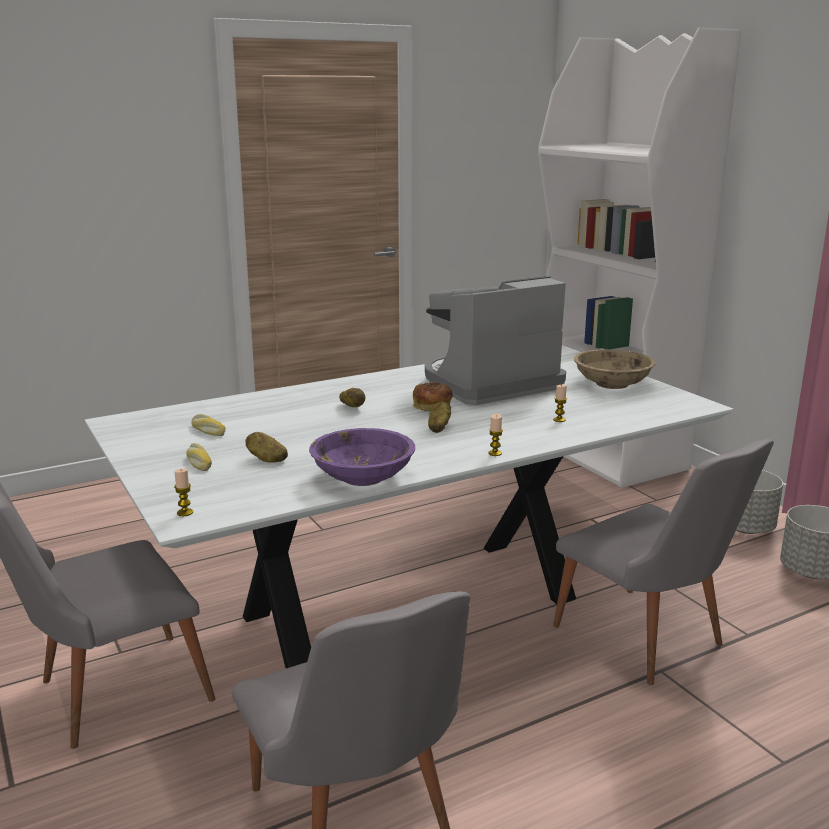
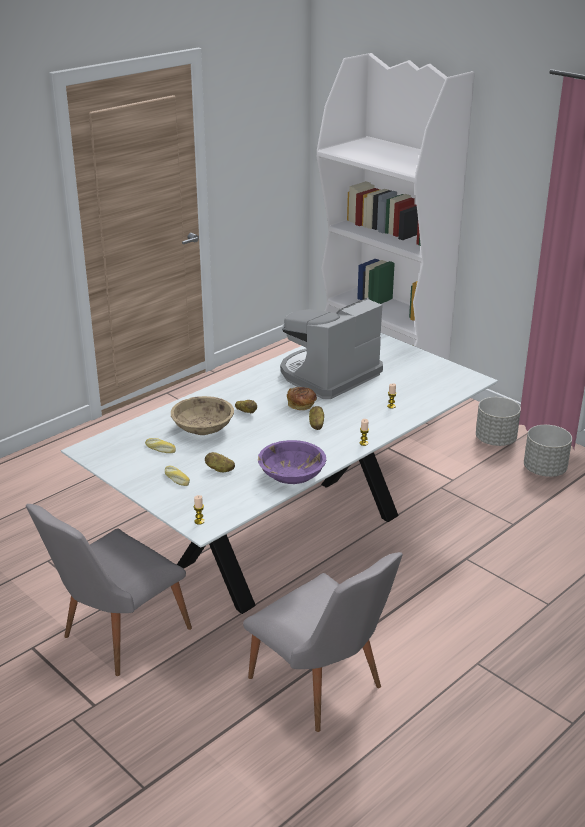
camera: 15 degrees left, 10 degrees up
(612, 384) = (412, 365): beige bowl -> beige bowl (203, 428)
(649, 643) = (454, 540): grey chair -> none

